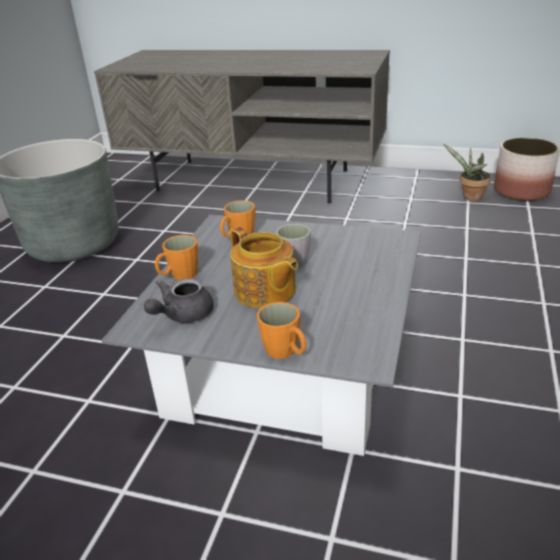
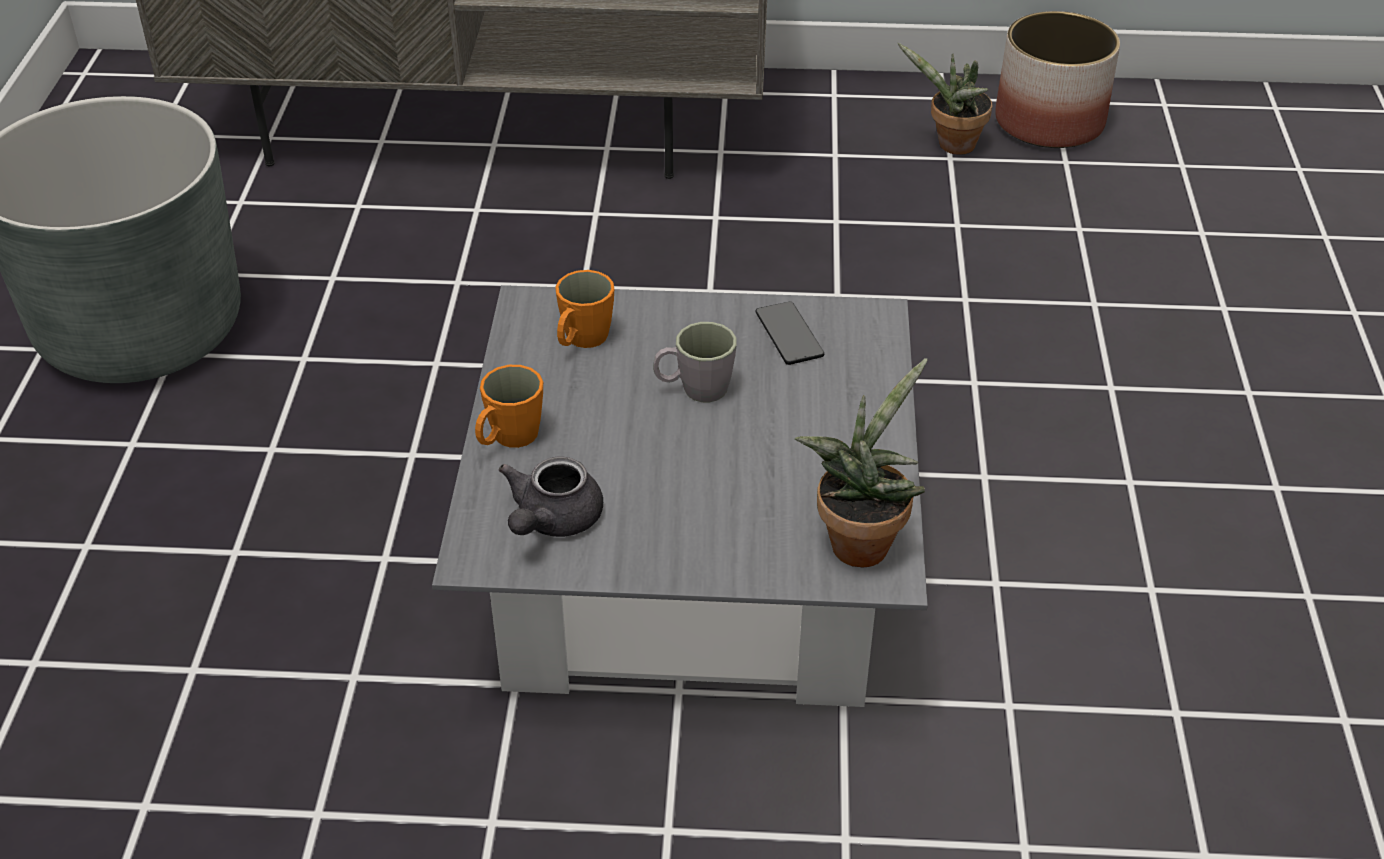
camera: 15 degrees left, 10 degrees up
(265, 292) = (676, 458): teapot -> none
(285, 352) = (751, 572): orange mug -> none
(349, 242) = (789, 334): none -> phone
(359, 342) = (860, 540): none -> potted plant

